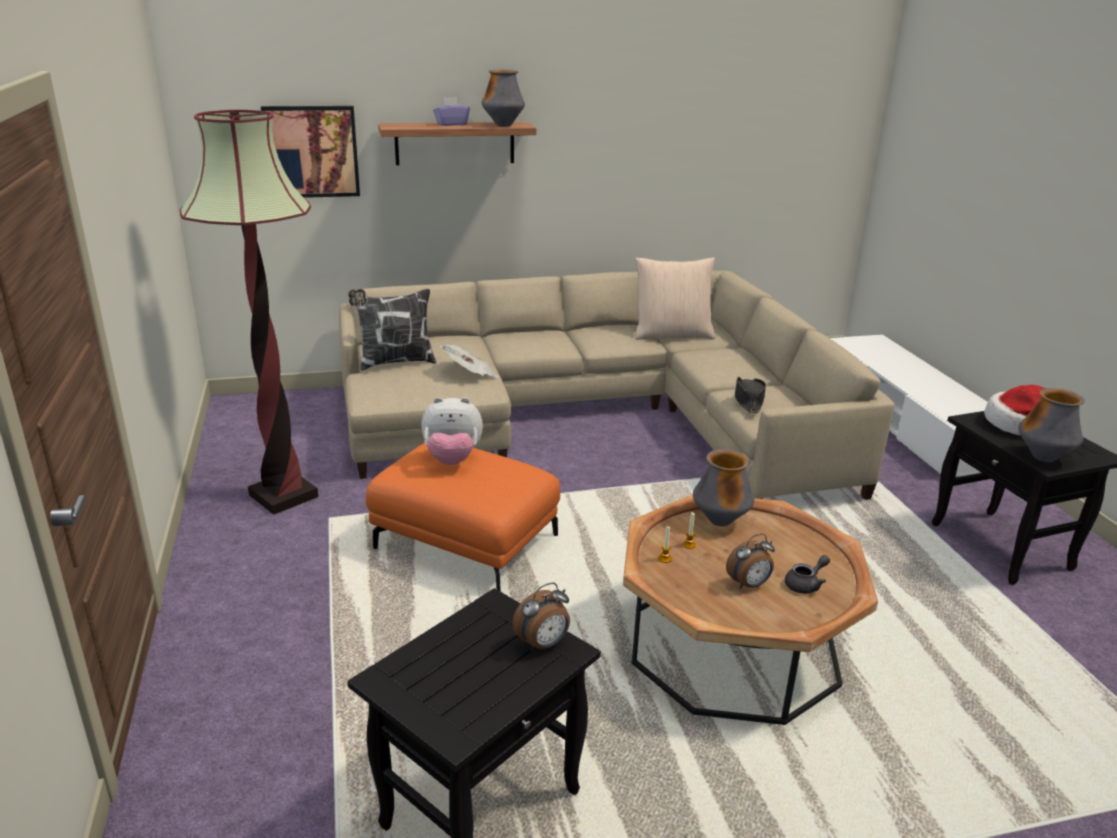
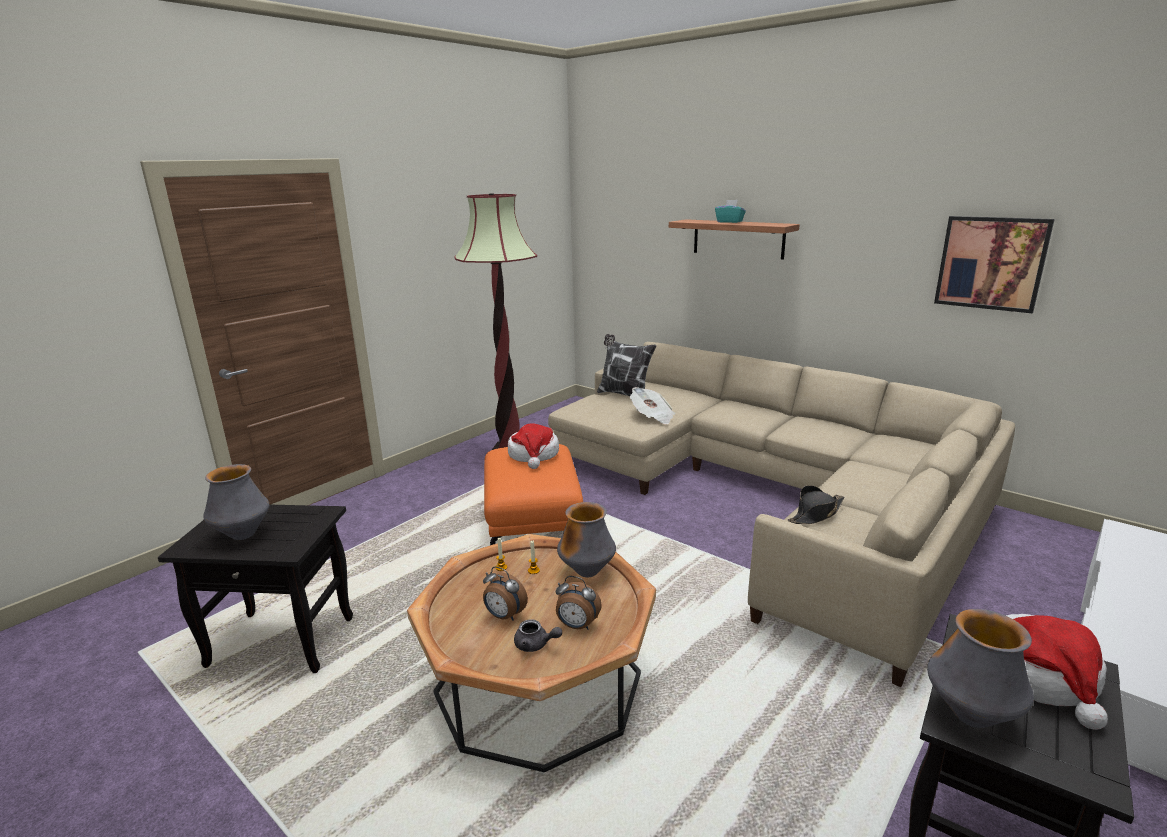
camera: 55 degrees right, 5 degrees down
(312, 151) = (643, 237): picture -> picture (991, 263)
(451, 124) = (729, 222): purple tissue box -> turquoise tissue box
(452, 459) = (534, 455): plush toy -> hat
(503, 125) = (765, 224): vase -> vase (243, 535)
(543, 644) = (291, 540): alarm clock -> alarm clock (577, 626)
(672, 334) = (873, 446): beige pillow -> none

